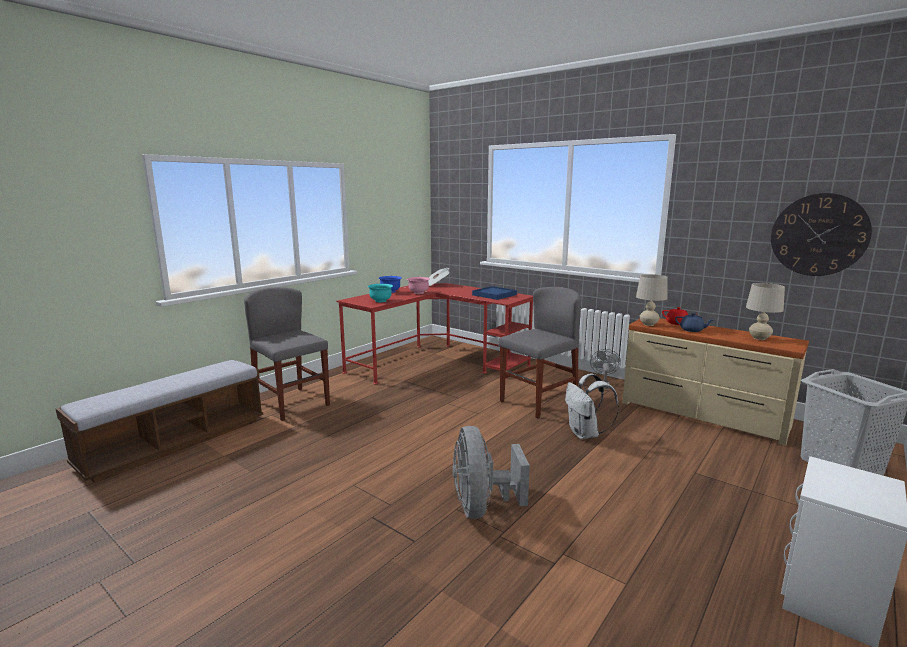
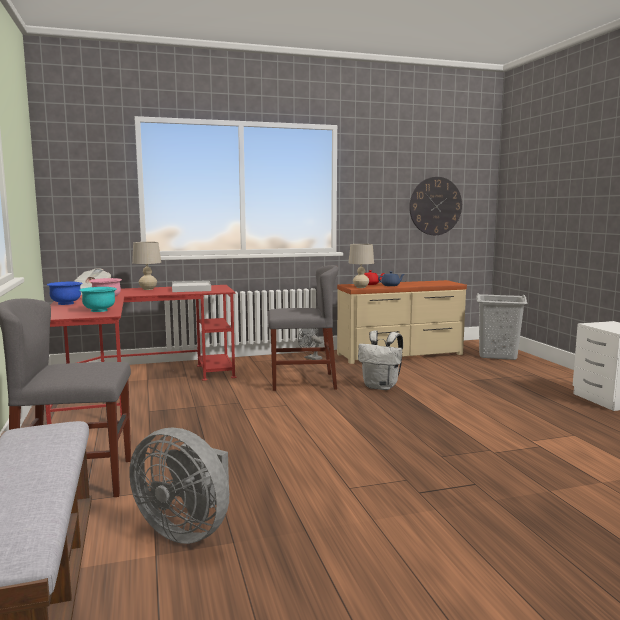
camera: 55 degrees left, 5 degrees down
(482, 507) = (448, 447): grey fan -> grey fan (187, 529)
(494, 295) = (191, 289): blue tray -> white tray
(538, 401) = (302, 382): grey chair -> grey chair turned 90 degrees clockwise
(759, 338) = (430, 283): beige table lamp -> beige table lamp (148, 289)

